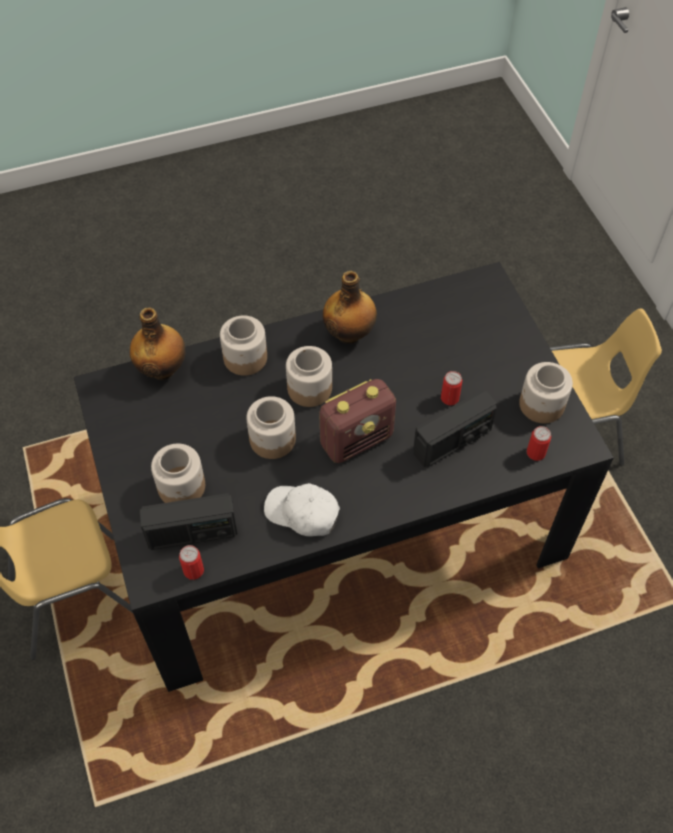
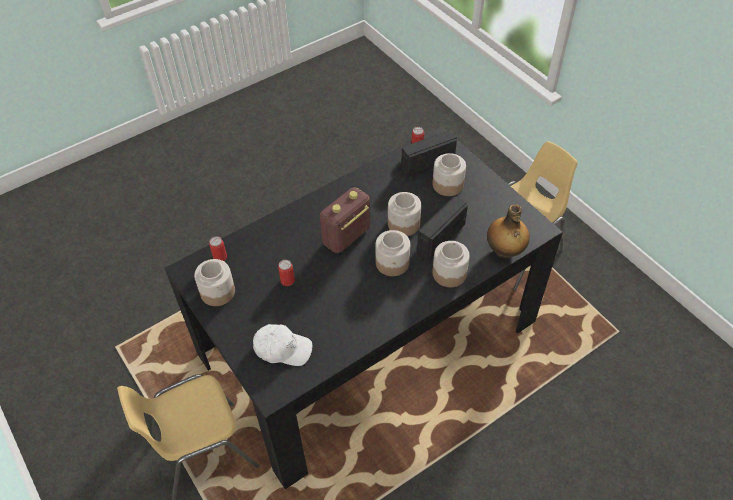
camera: 165 degrees right, 5 degrees down
(303, 513) = (366, 188): white cap -> white cap (282, 349)
(349, 333) = (378, 312): bottle -> none
(452, 441) = (280, 251): radio -> radio (440, 237)

